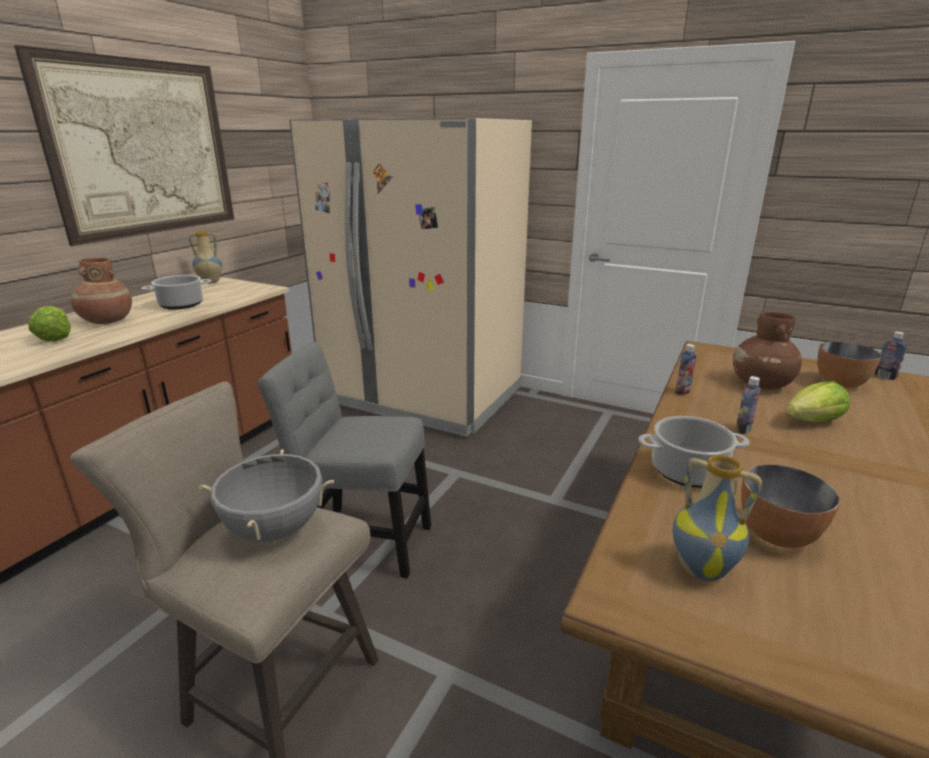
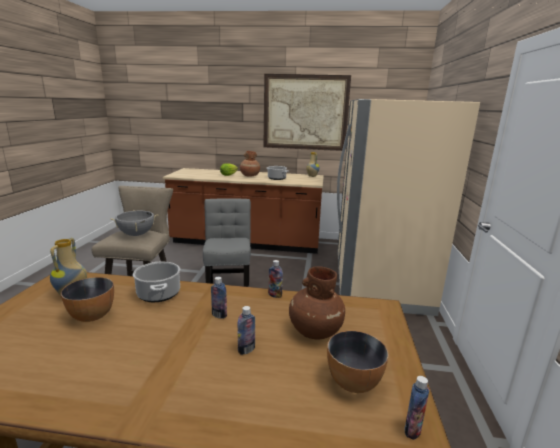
camera: 70 degrees right, 5 degrees down
(813, 421) = (246, 349): lettuce -> bottle

